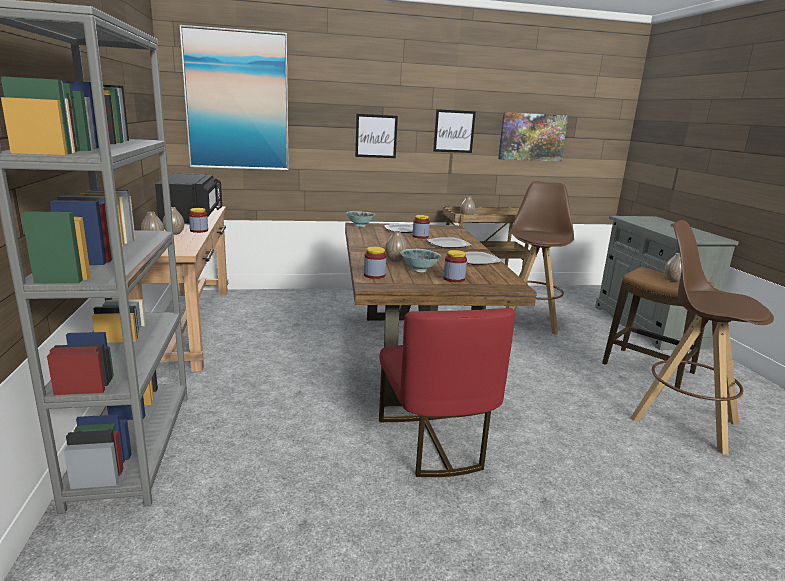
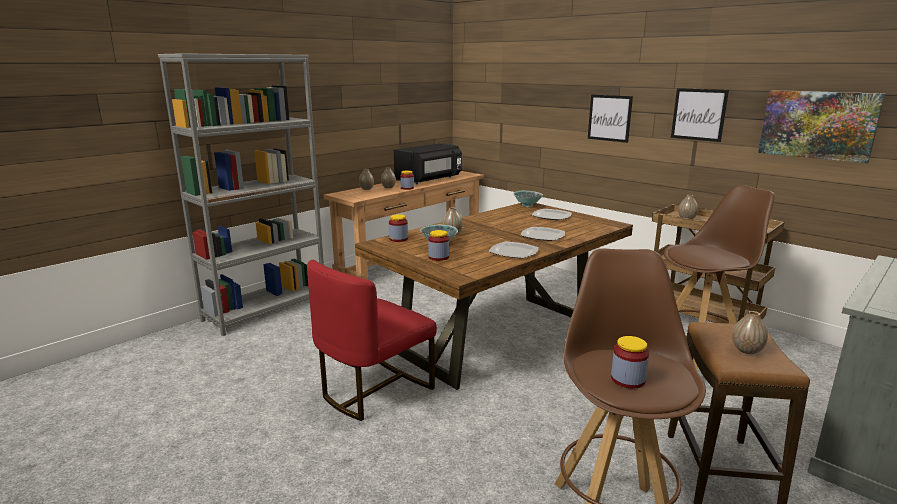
camera: 55 degrees right, 0 degrees up
(237, 101) = (498, 85): picture -> none
(420, 236) = (544, 224): jar -> jar (628, 379)

